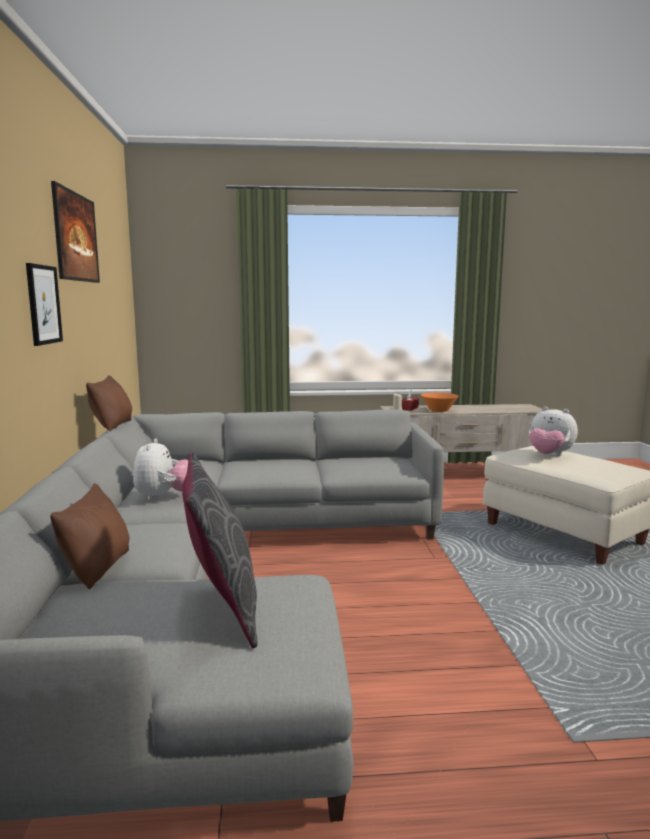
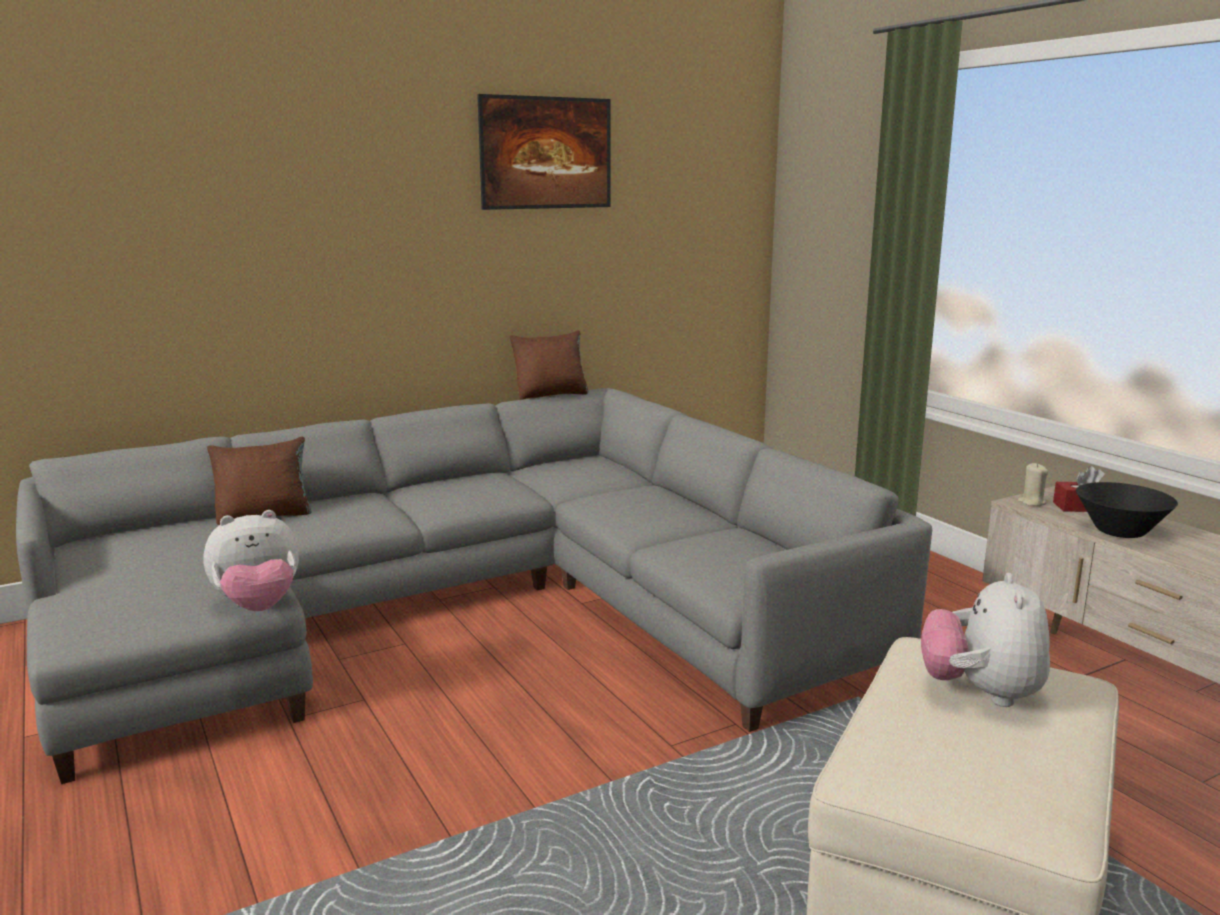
camera: 65 degrees right, 5 degrees up
(43, 304) = (430, 242): picture -> none
(163, 497) = (466, 489): plush toy -> plush toy (258, 607)
(222, 608) = (188, 578): grey pillow -> none
(439, 410) = (1120, 532): orange bowl -> black bowl

